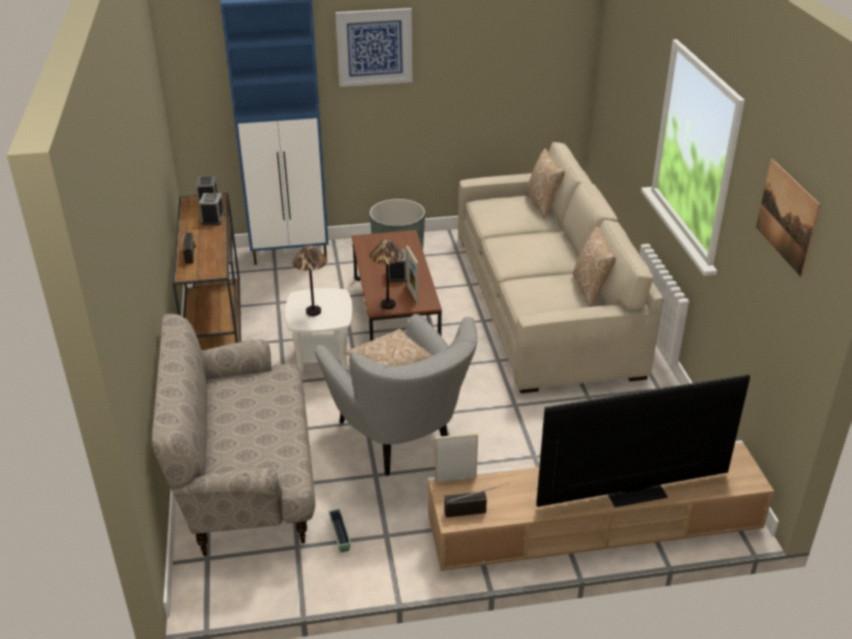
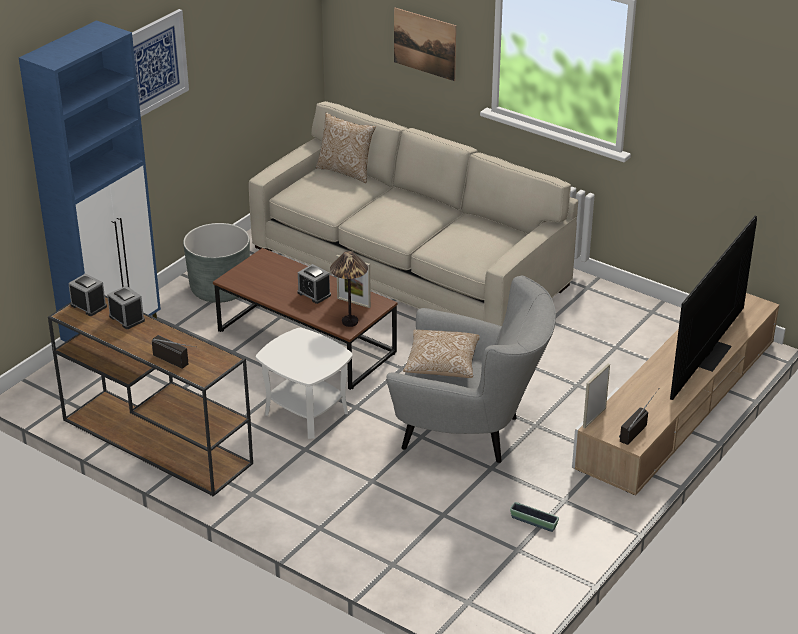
camera: 45 degrees left, 0 degrees up
(246, 481) = (405, 535): beige sofa -> none
(314, 312) = (305, 360): table lamp -> none
(591, 290) = (495, 225): pillow -> none
(787, 216) = (731, 80): picture -> picture (424, 44)

